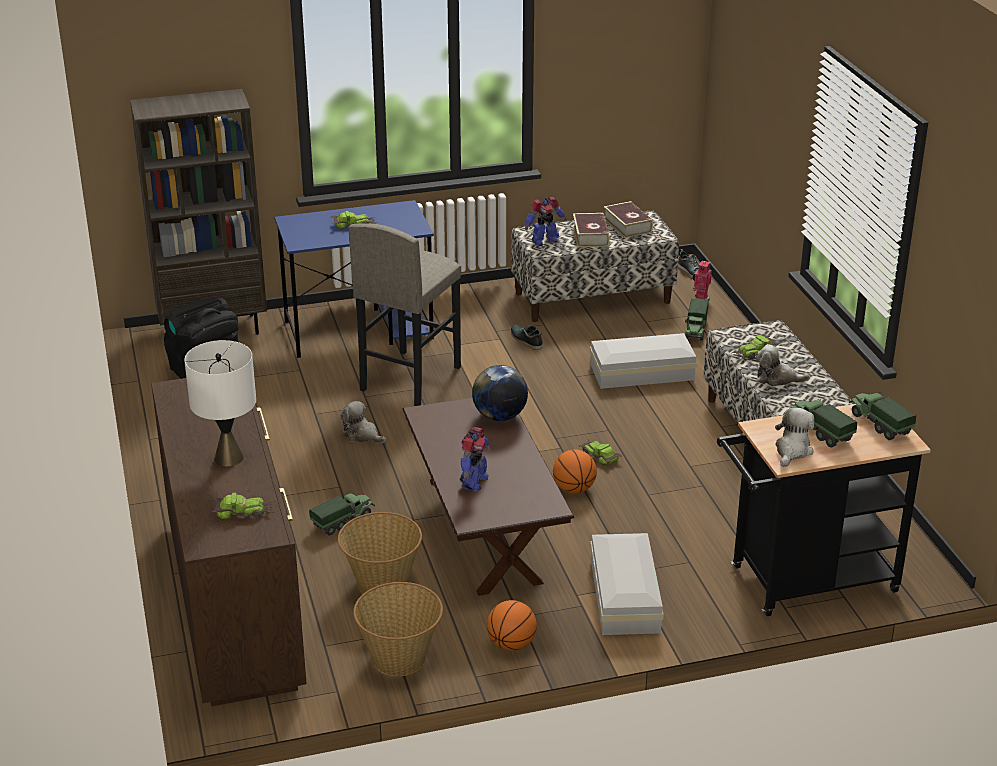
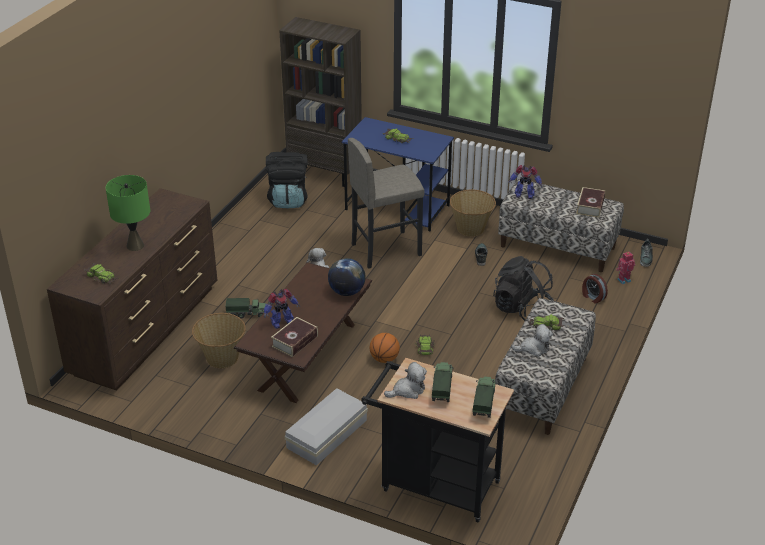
camera: 40 degrees right, 5 degrees up
(228, 458) = (135, 245): white table lamp -> green table lamp
(400, 658) = (179, 401): basket -> basket (471, 228)
(511, 644) = (237, 426): basketball -> none
(590, 236) = (557, 204): book -> book (295, 341)
(644, 372) = (522, 309): white storage box -> black backpack
(695, 330) = (593, 297): toy truck -> alarm clock
(777, 378) = (533, 348): plush toy -> plush toy turned 120 degrees clockwise

